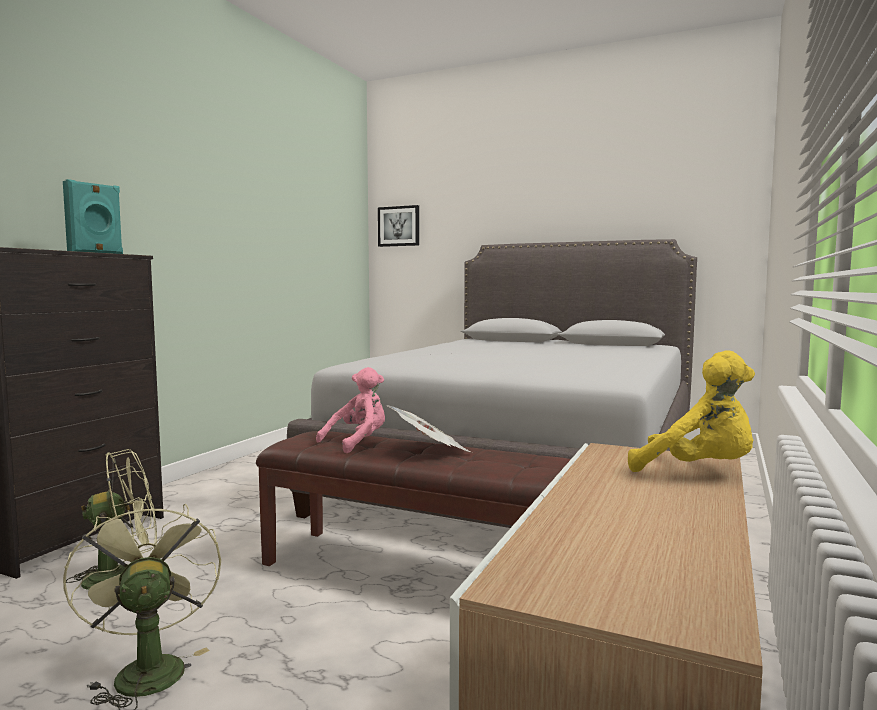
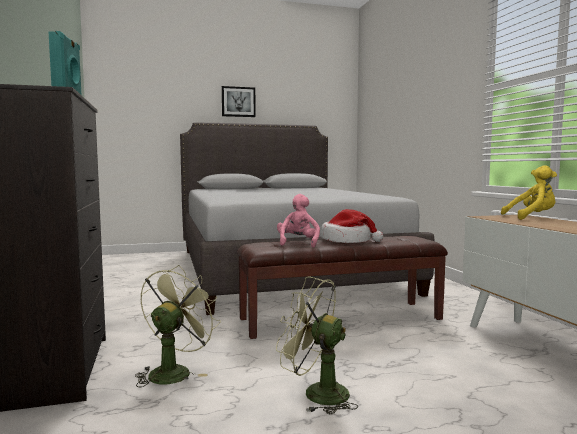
camera: 40 degrees left, 0 degrees up
(399, 226) = (116, 103): picture -> picture (238, 102)
(430, 451) = (347, 241): newspaper -> hat

